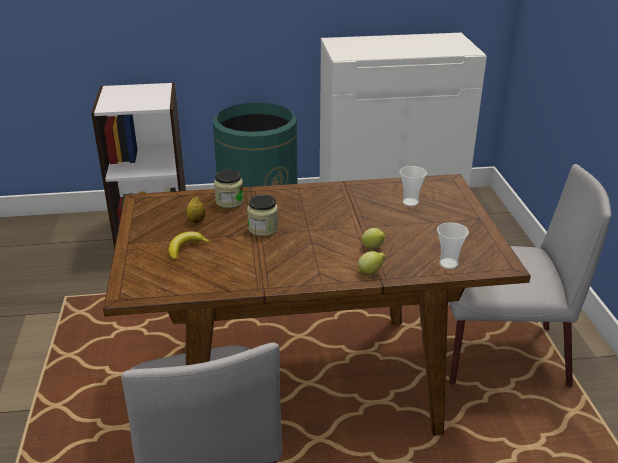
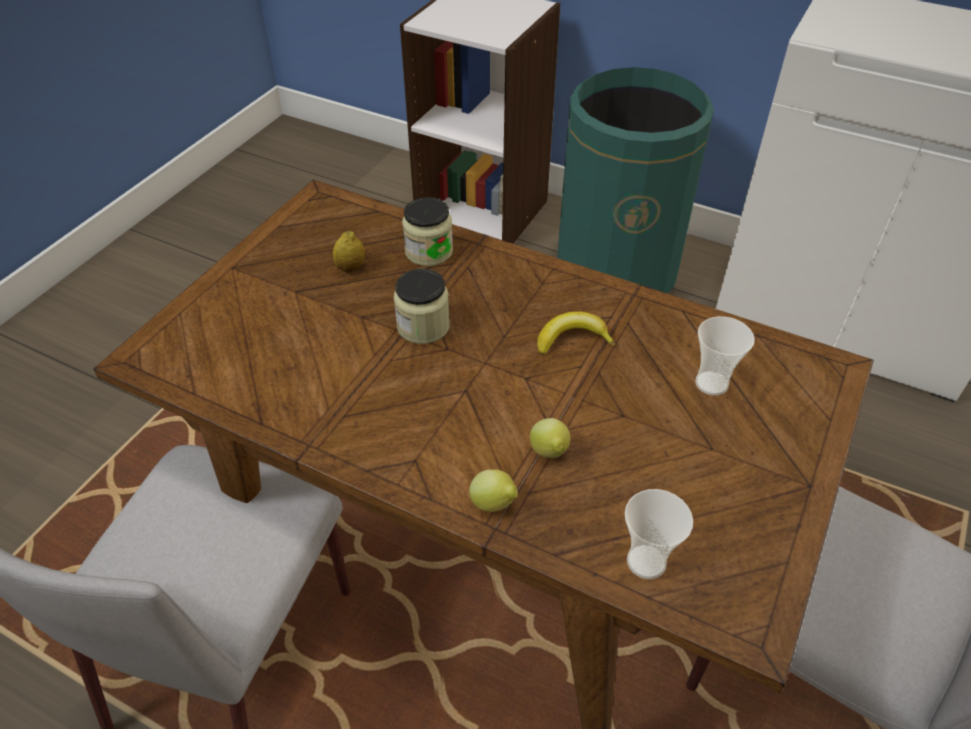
camera: 35 degrees right, 15 degrees up
(186, 248) = (288, 313): banana -> banana (572, 339)

